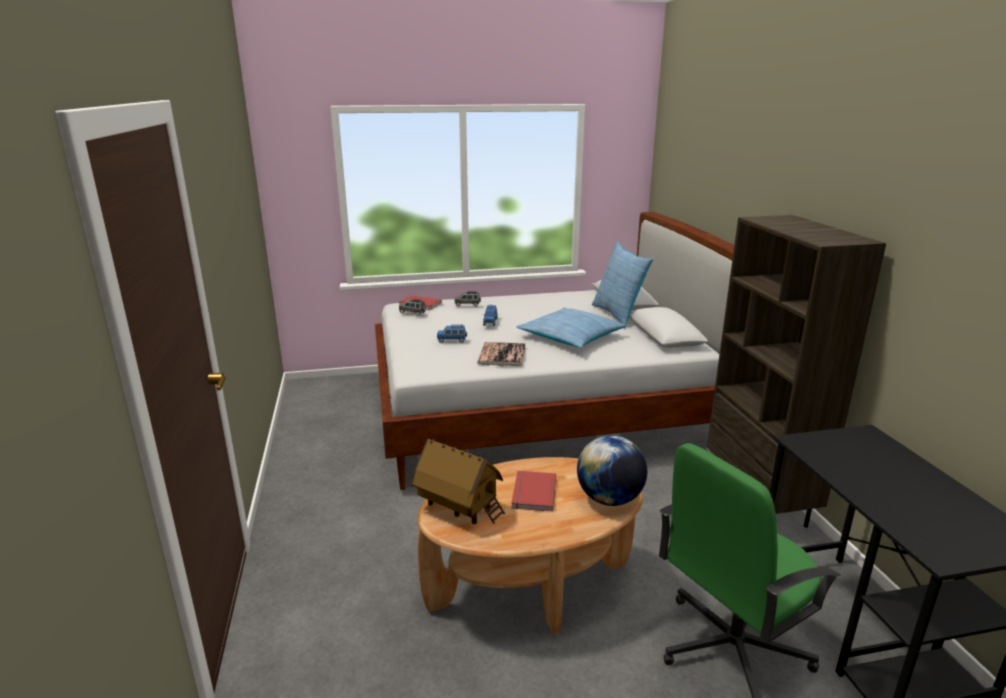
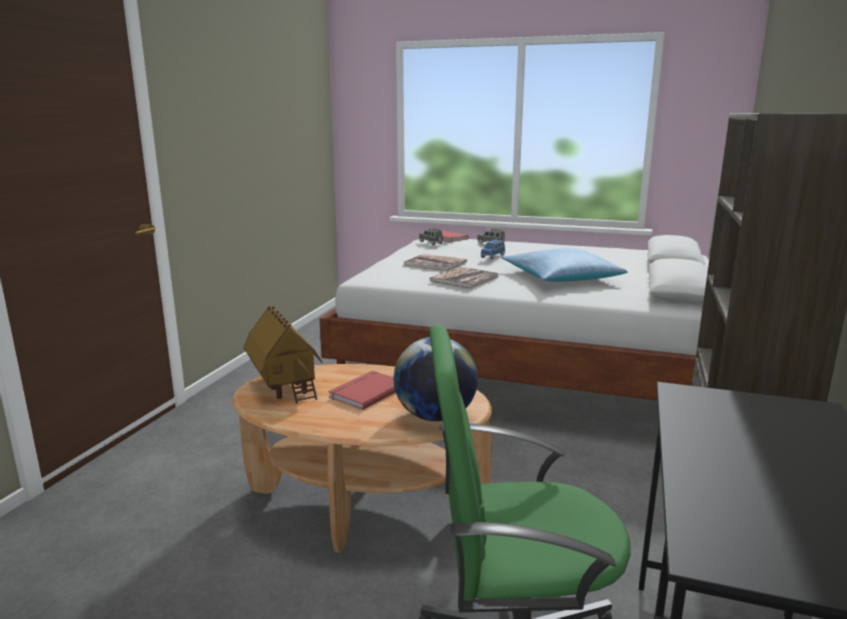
camera: 30 degrees right, 5 degrees down
(452, 340) = (435, 263): blue toy car -> book
(618, 315) = (648, 270): pillow -> none

